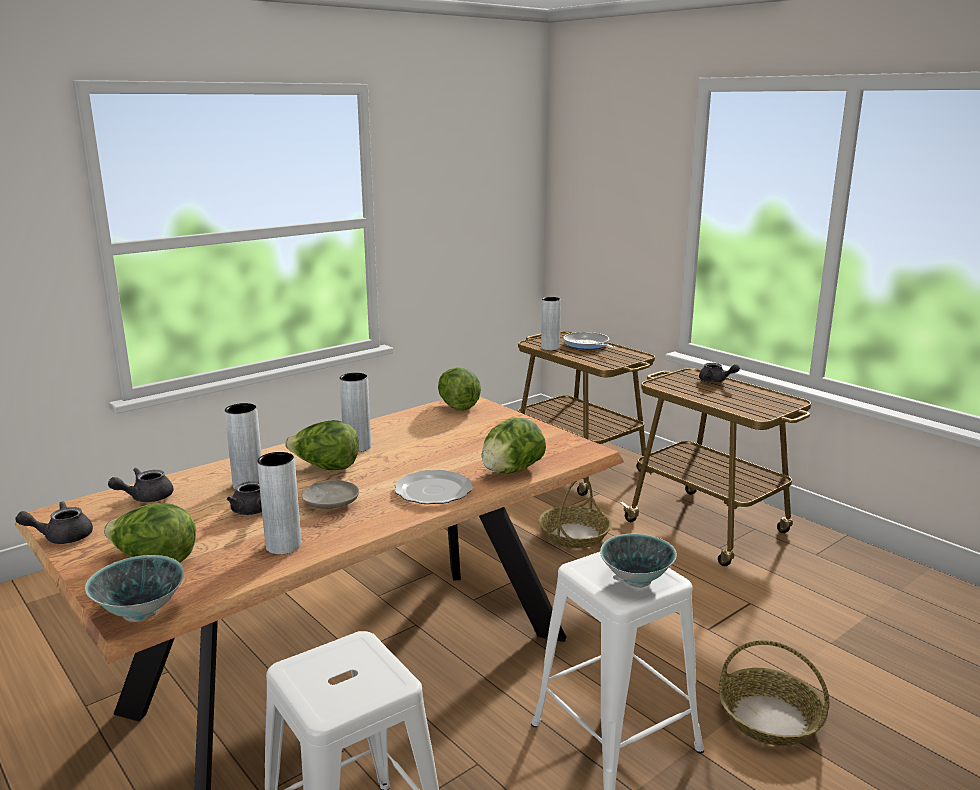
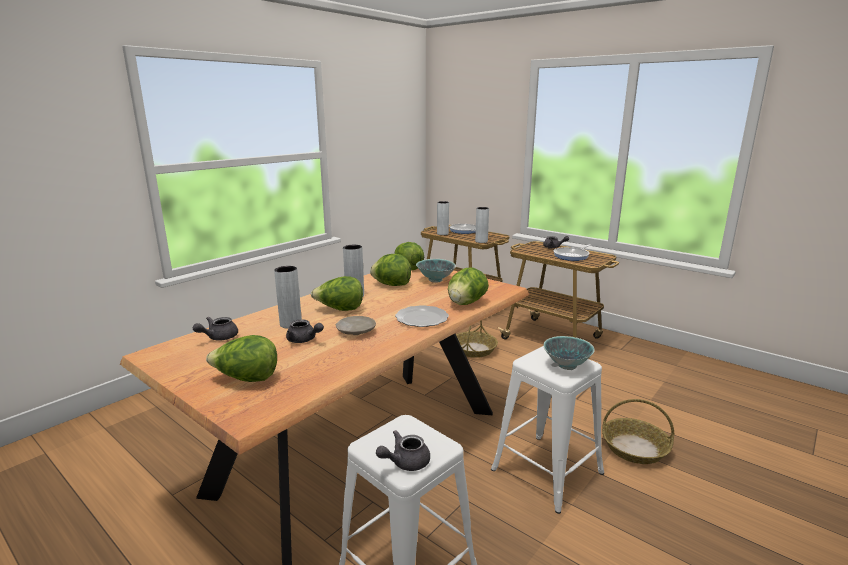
camera: 10 degrees left, 0 degrees up
(62, 537) = (165, 368): grey teapot -> grey teapot (405, 462)
(140, 613) = (253, 415): bowl -> bowl (435, 280)
(283, 546) = (337, 361): grey vase -> grey vase (481, 241)
(419, 433) = (391, 285): none -> lettuce
(738, 398) = (572, 256): none -> frying pan

